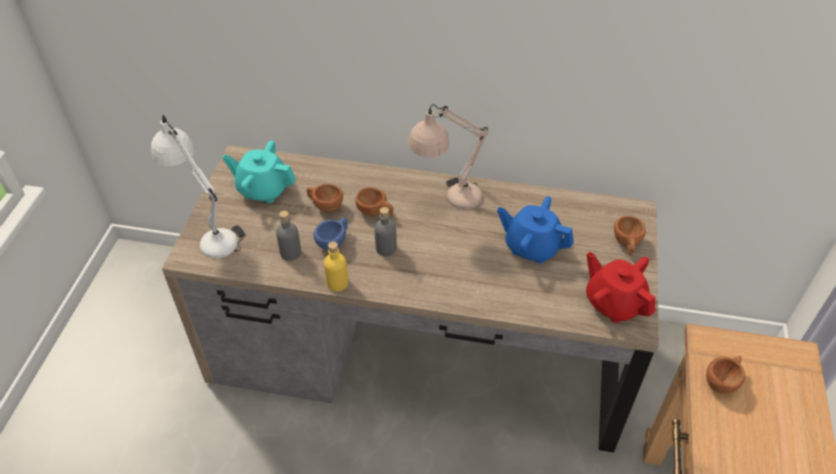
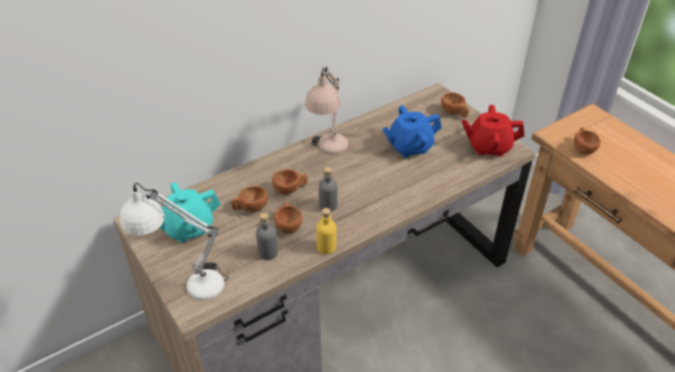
camera: 45 degrees left, 5 degrees down
(334, 241) = (288, 225): blue cup -> brown cup

